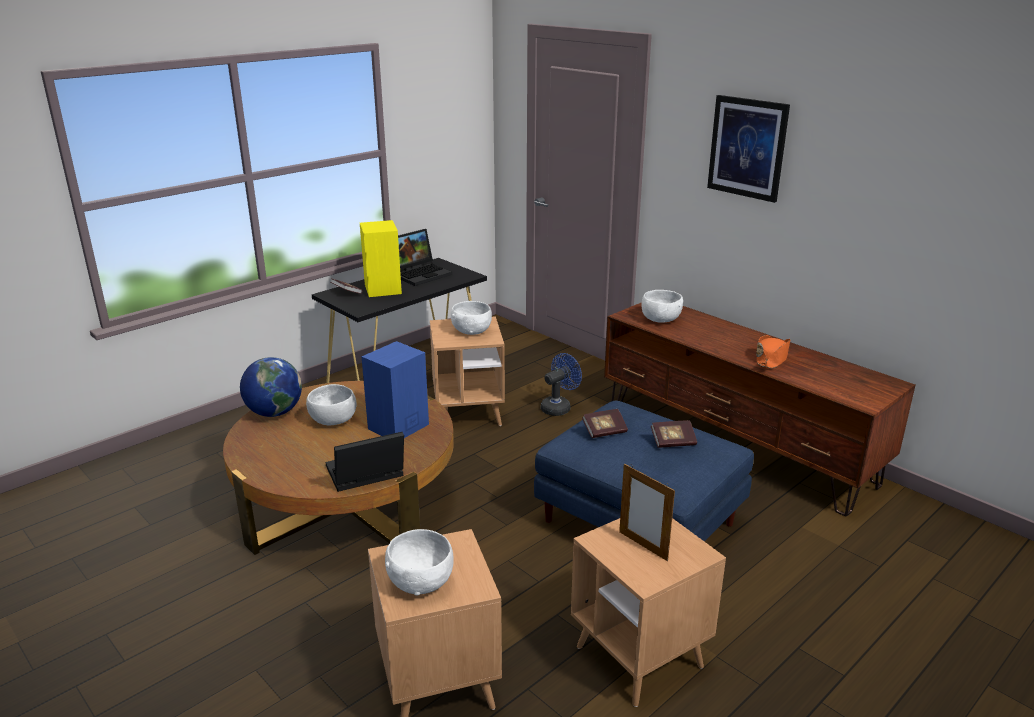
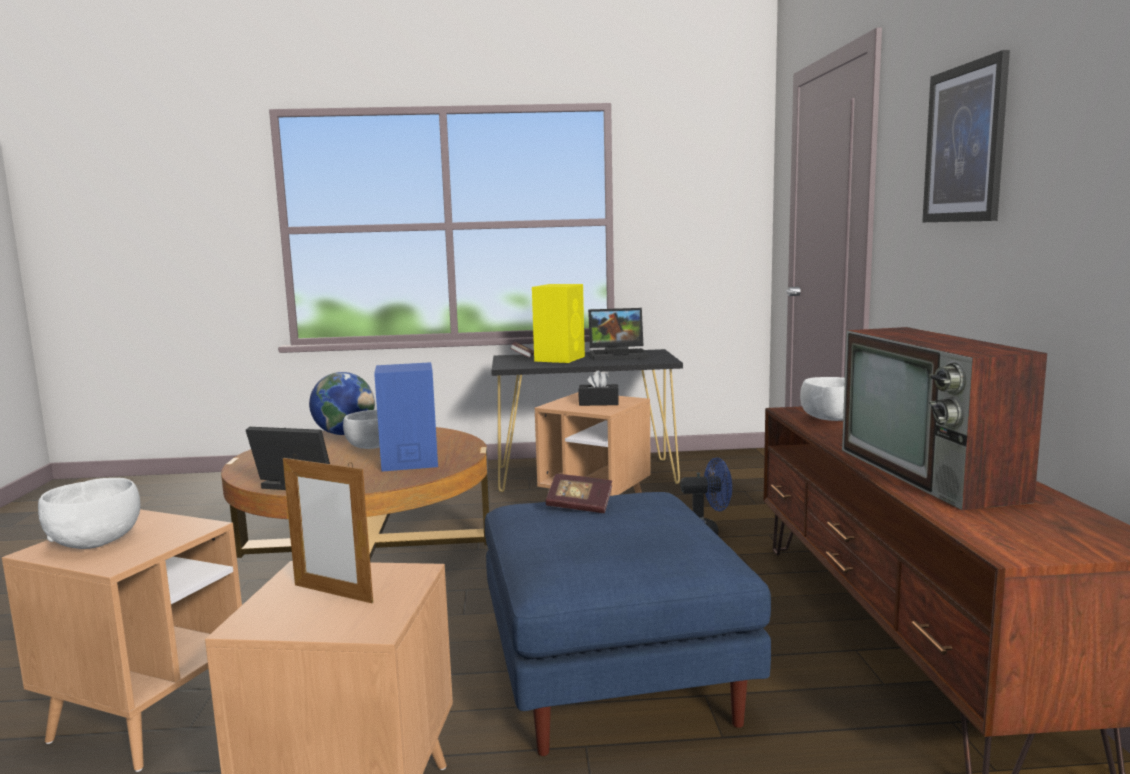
camera: 40 degrees right, 15 degrees down
(471, 331) = (598, 403): white bowl -> black tissue box
(643, 546) = (333, 593): picture frame -> picture frame turned 60 degrees counterclockwise
(673, 442) = (641, 536): book -> none
(771, 358) = (931, 475): orange hat -> television

